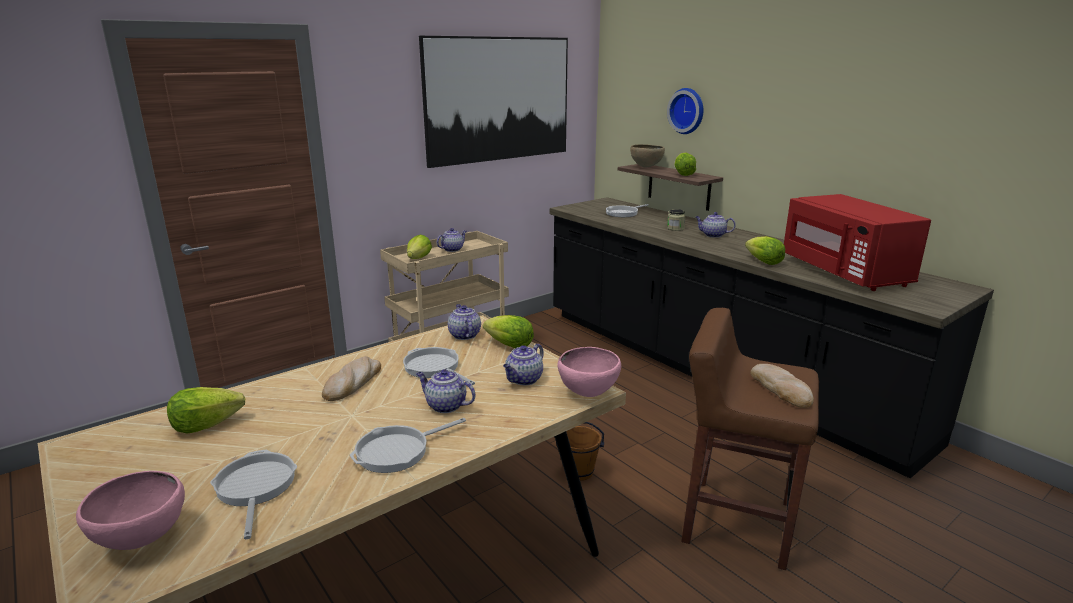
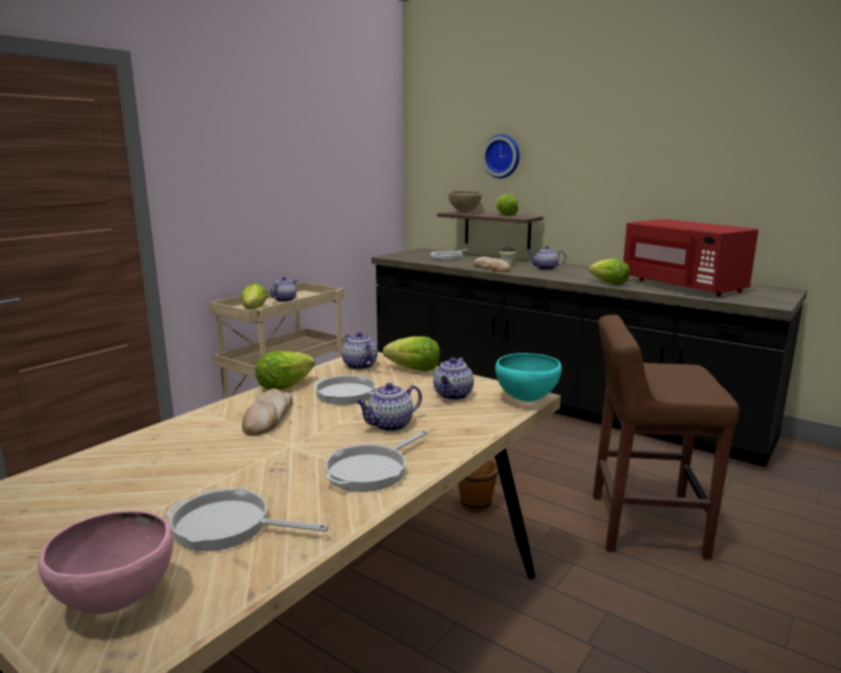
camera: 15 degrees left, 5 degrees down
(206, 425) = (115, 475): lettuce -> lettuce (284, 386)
(255, 487) = (228, 526): frying pan -> frying pan turned 45 degrees counterclockwise
(445, 406) = (389, 425): teapot -> teapot turned 45 degrees counterclockwise
(499, 99) = (318, 146): picture -> none
(588, 393) = (526, 399): pink bowl -> turquoise bowl
(781, 389) = (688, 381): bread -> bread (492, 268)

